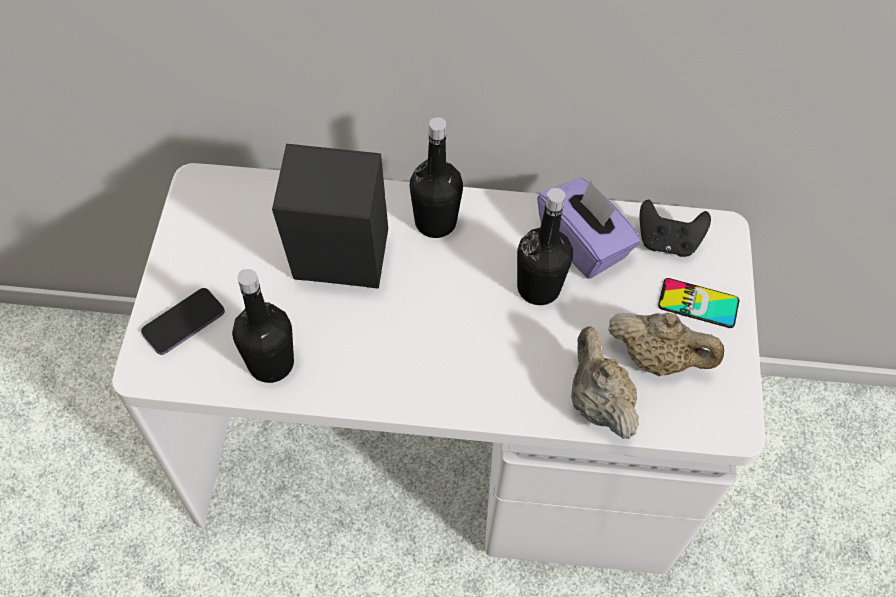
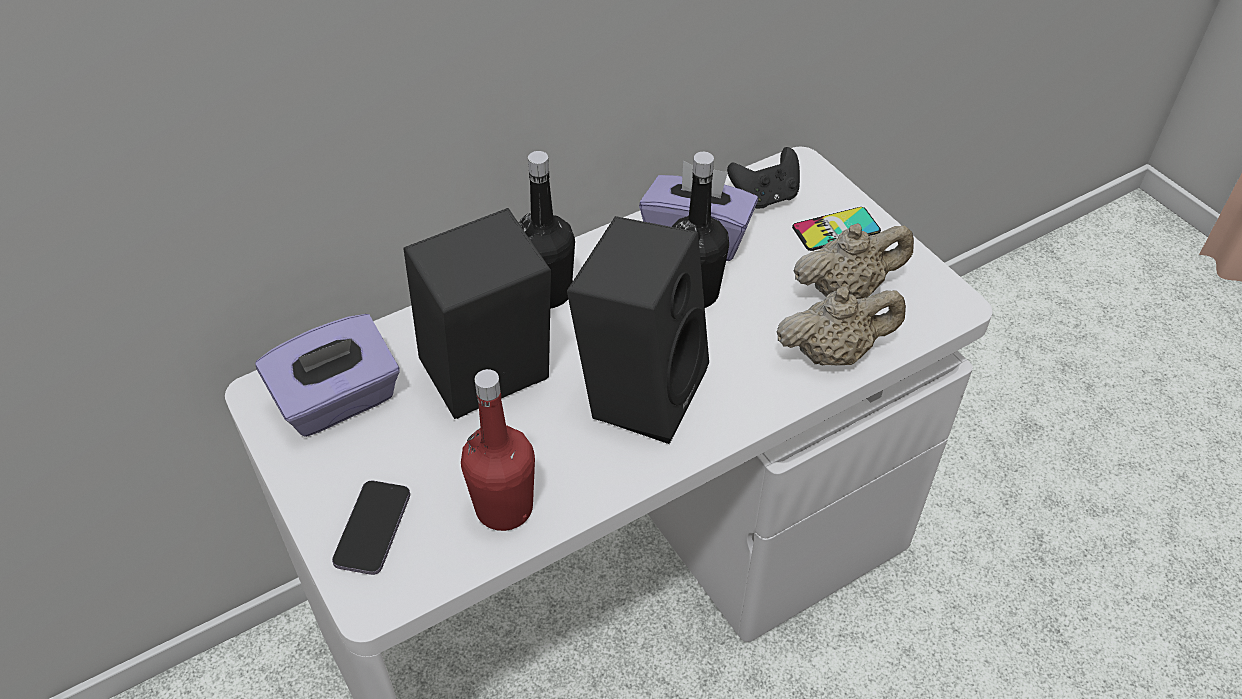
camera: 35 degrees left, 10 degrees down
(236, 218) = (338, 401): none -> purple tissue box
(271, 363) = (504, 508): black bottle -> red bottle
(432, 337) = (640, 388): none -> black speaker
(597, 402) = (833, 353): beige teapot -> beige teapot turned 135 degrees clockwise

